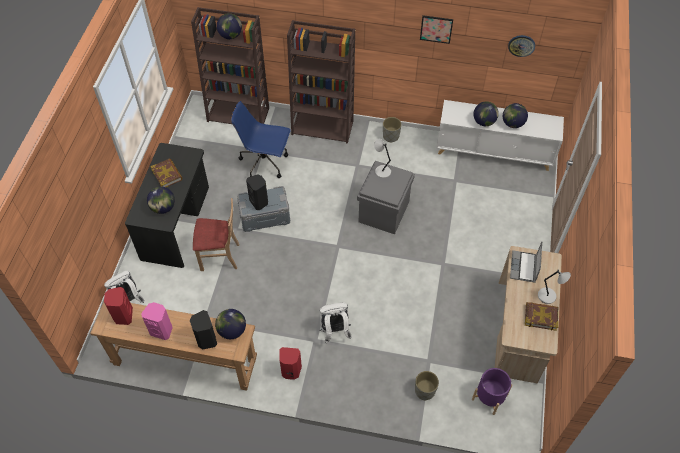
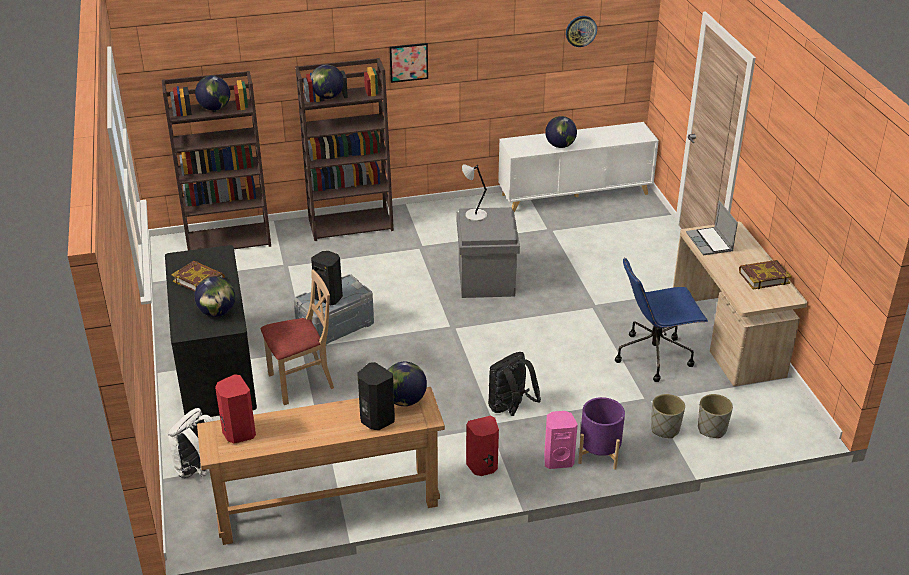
camera: 25 degrees left, 20 degrees down
(162, 330) = (306, 430): pink speaker -> pink speaker (558, 460)
(265, 163) = (298, 276): blue office chair -> blue office chair (655, 356)
(334, 331) = (510, 409): white backpack -> black backpack
(391, 136) = (443, 211): grey planter -> grey planter (711, 429)
(436, 29) = (479, 34): picture -> picture (408, 62)
(489, 397) = (744, 409): purple planter -> purple planter (599, 453)
(512, 124) = (593, 139): globe -> globe (327, 97)
(548, 296) = (756, 258): grey table lamp -> none

